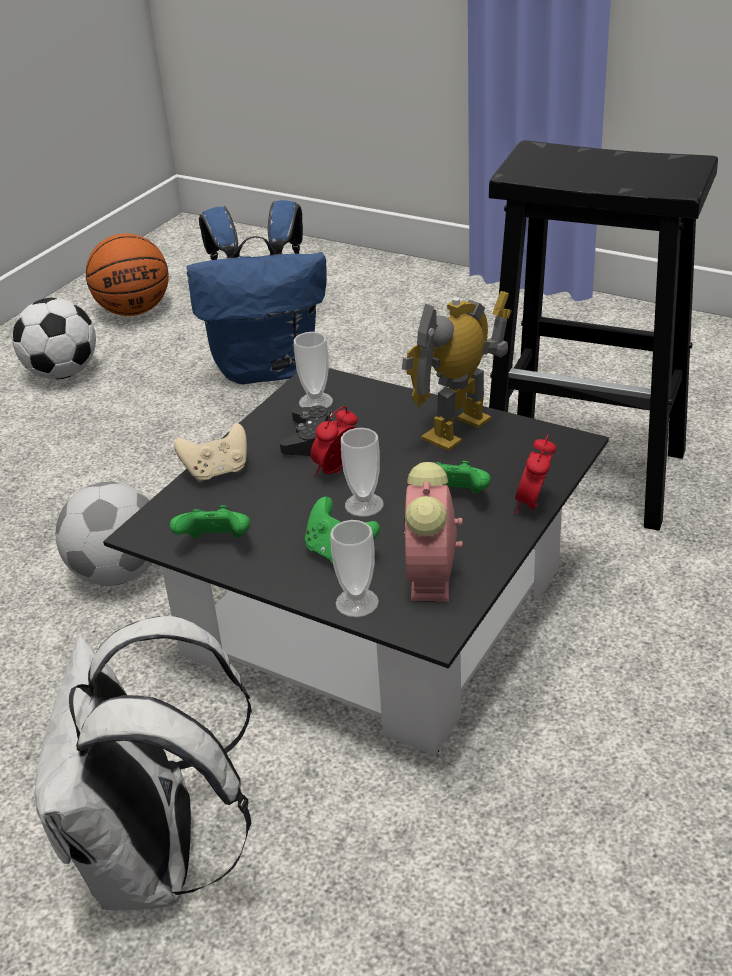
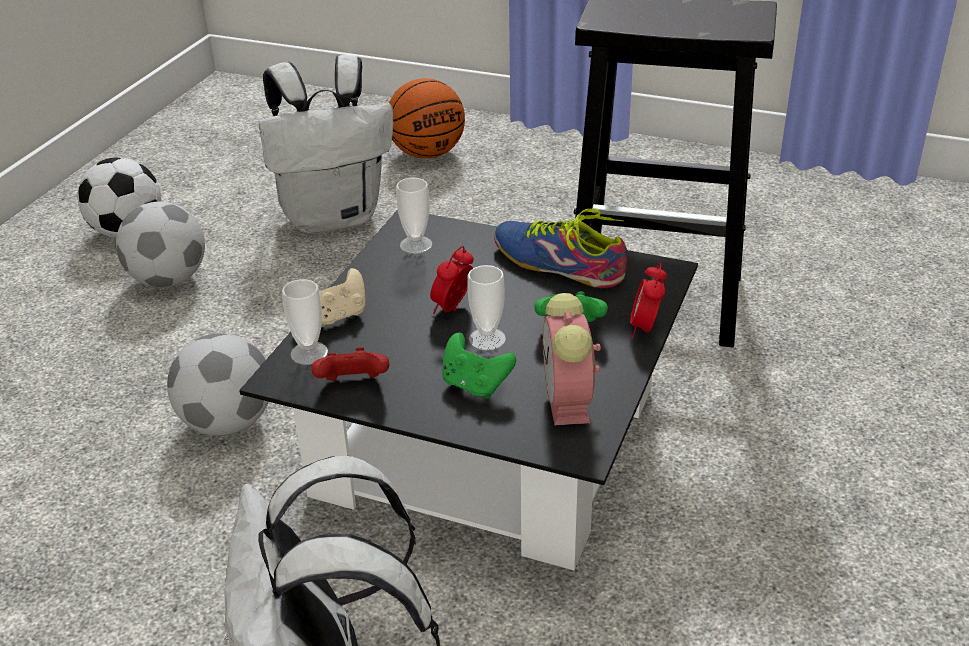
camera: 10 degrees left, 0 degrees up
(91, 424) = (168, 280): none -> football
(134, 311) = (188, 168): basketball -> basketball (427, 153)
(216, 543) = (353, 384): green game controller -> red game controller
(268, 367) = (334, 216): blue backpack -> white backpack
(308, 438) = (418, 280): black game controller -> none
(357, 602) = (504, 430): cup -> cup (309, 353)
(458, 430) = (558, 264): toy robot -> shoe

